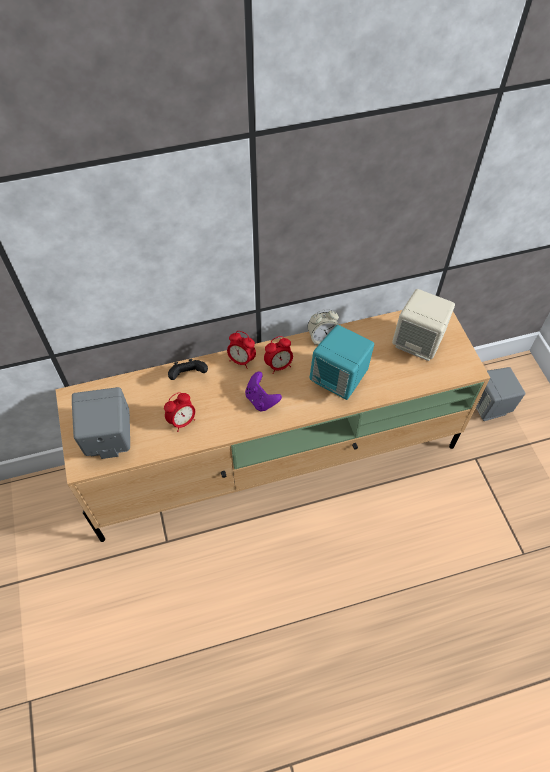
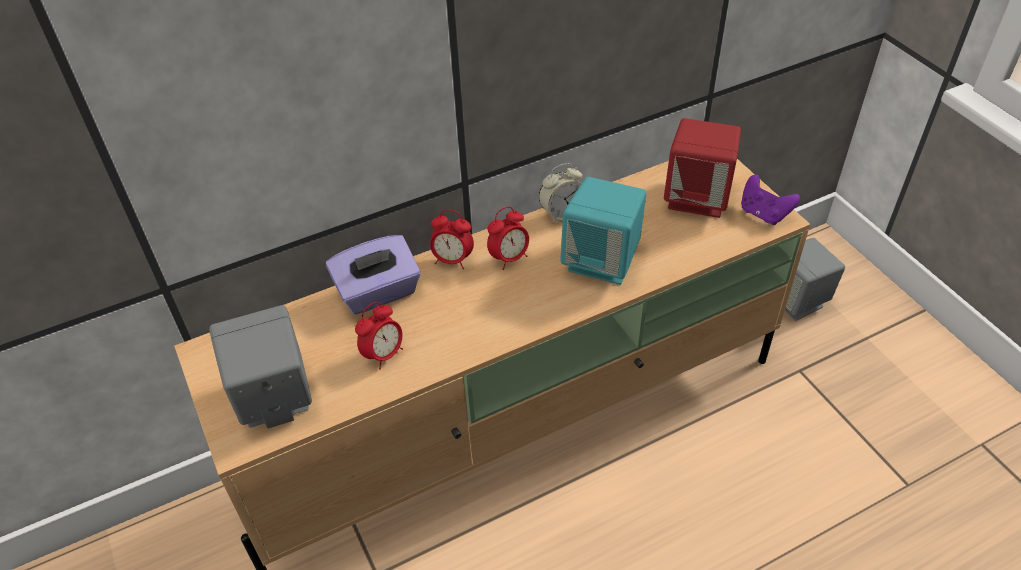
camera: 10 degrees left, 10 degrees down
(188, 376) = (378, 293): black game controller -> purple tissue box
(261, 400) = (495, 306): purple game controller -> purple game controller (763, 214)
(418, 343) = (697, 198): beige speaker -> red speaker

